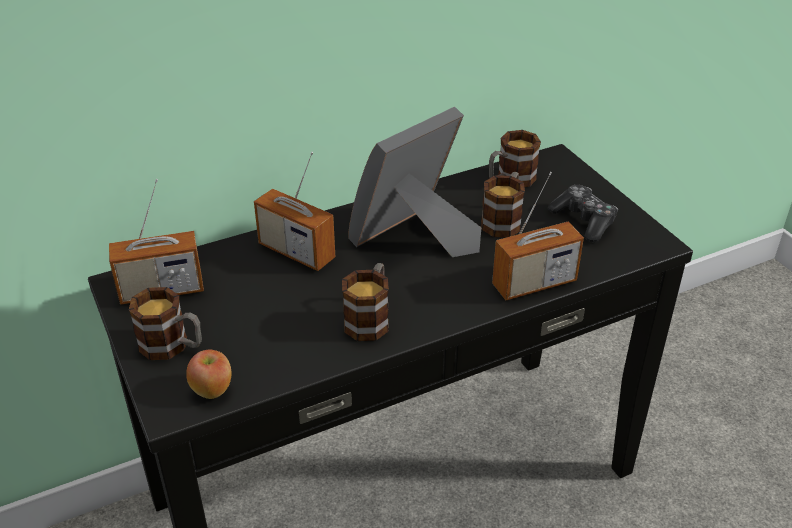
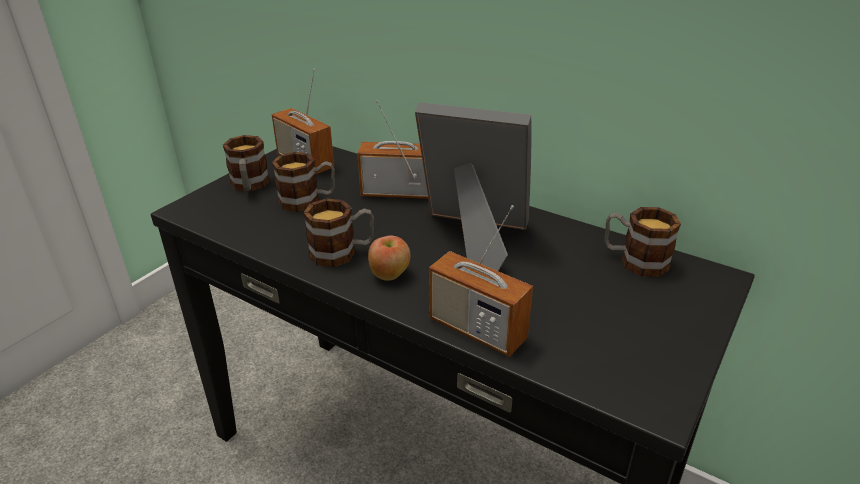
camera: 60 degrees right, 5 degrees down
(212, 390) = (212, 216): apple -> apple (390, 275)
(296, 252) = (397, 193): radio -> radio turned 90 degrees clockwise
(503, 220) = (561, 278): mug -> mug (308, 201)
(583, 221) = (627, 332): game controller -> none

